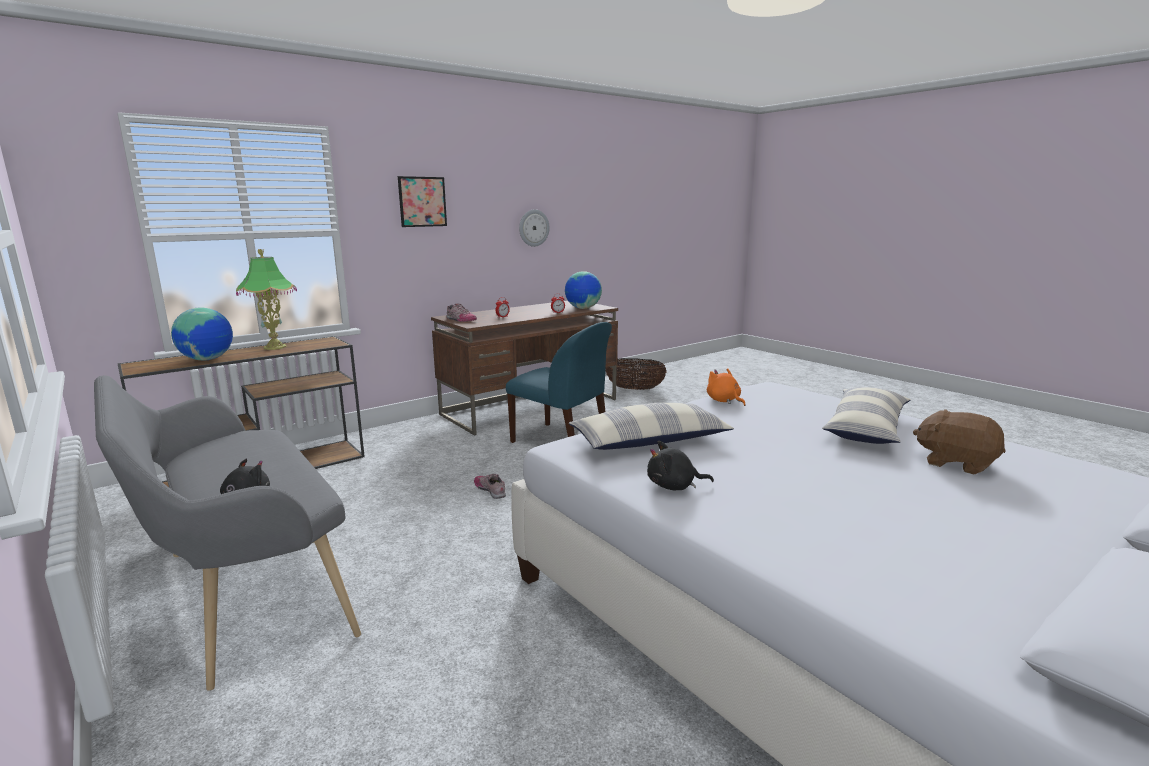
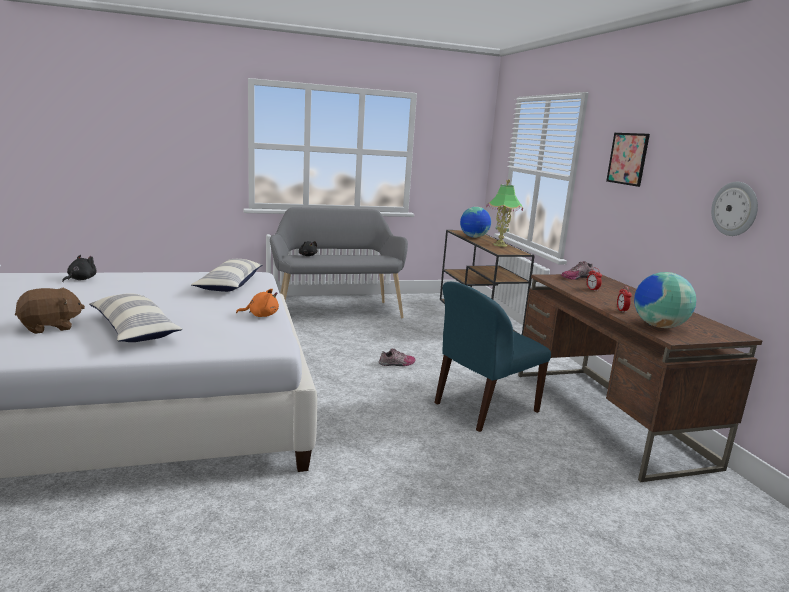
camera: 110 degrees right, 0 degrees up
(635, 389) = (709, 521): basket -> none
(674, 486) = (176, 276): black plush toy -> black plush toy (80, 279)

